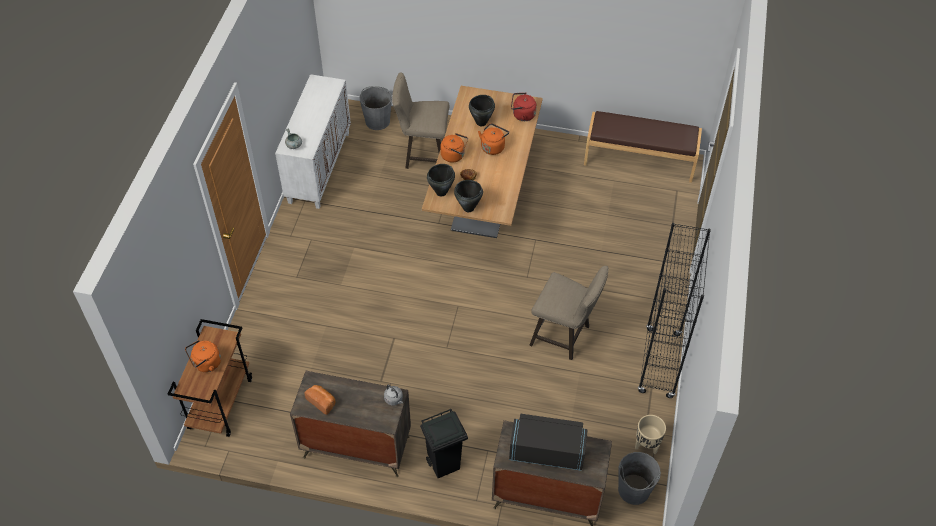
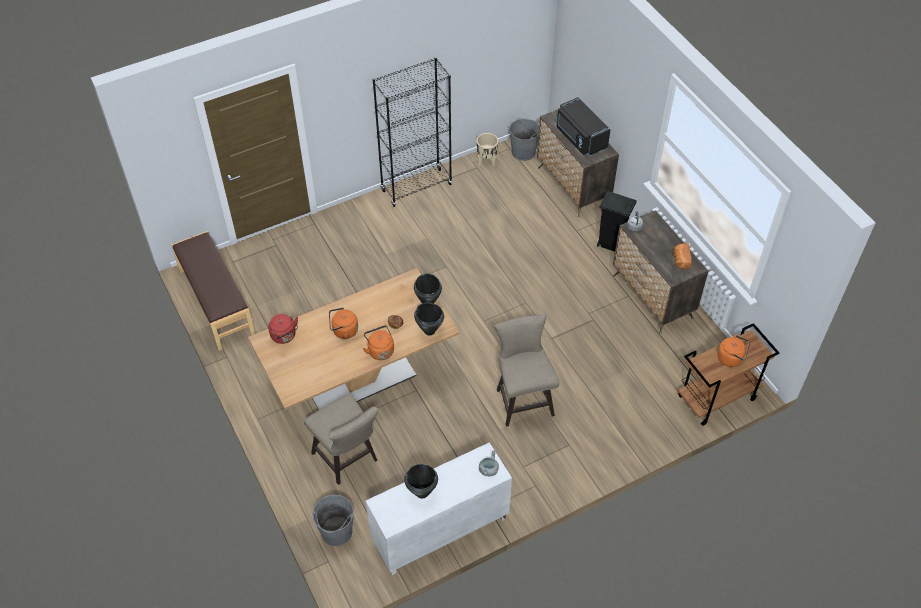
camera: 130 degrees left, 0 degrees up
(481, 122) = (321, 359): black cooking pot -> black cooking pot (422, 493)
(564, 336) = (446, 246): beige stool -> beige stool (522, 399)

